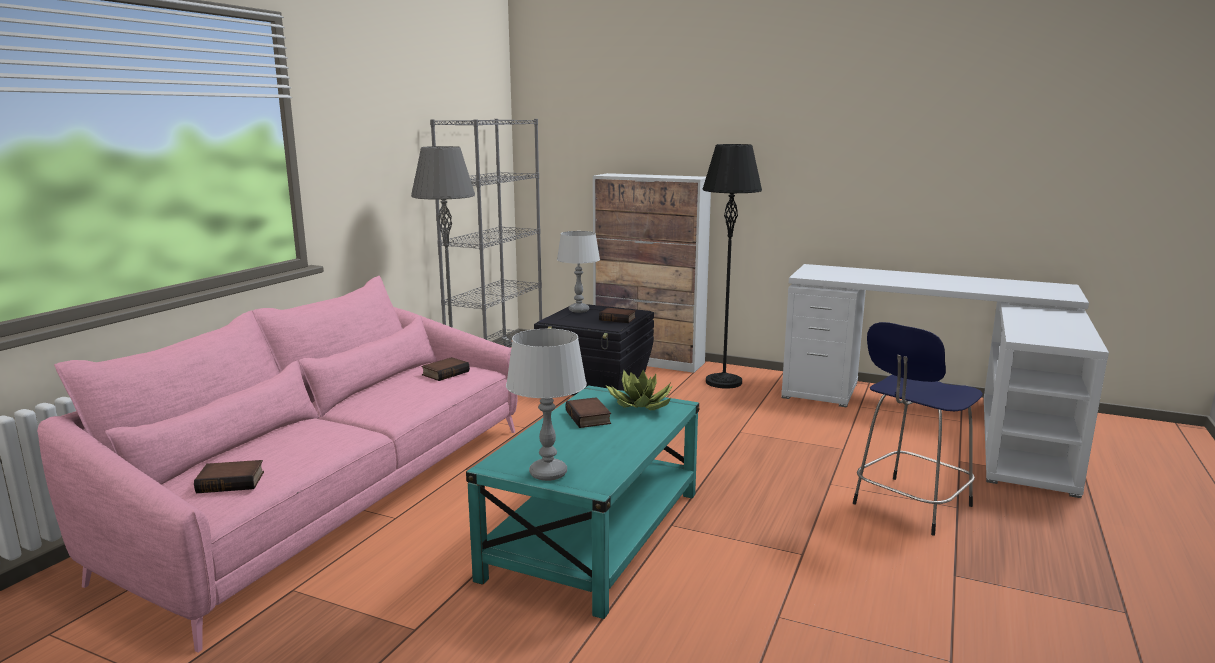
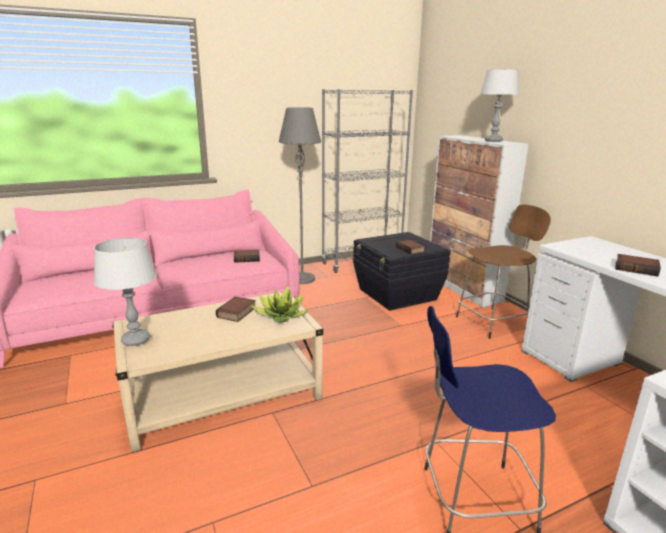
camera: 40 degrees right, 5 degrees up
(232, 481) = (51, 287): book -> book (636, 268)
(579, 310) = (398, 237): grey table lamp -> grey table lamp (493, 141)
(595, 534) = (223, 395): turquoise coffee table -> beige coffee table
(724, 382) = (493, 322): black floor lamp -> brown stool

